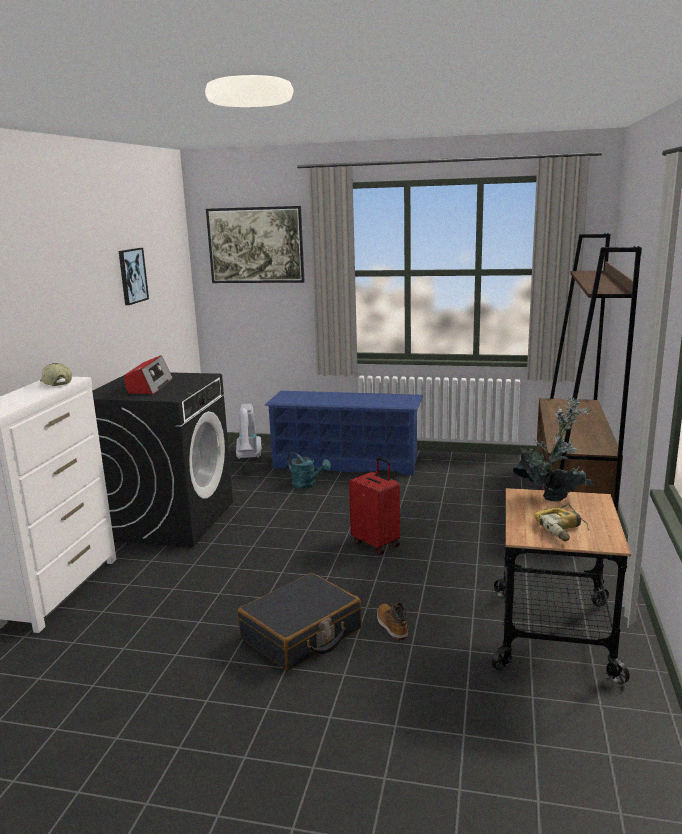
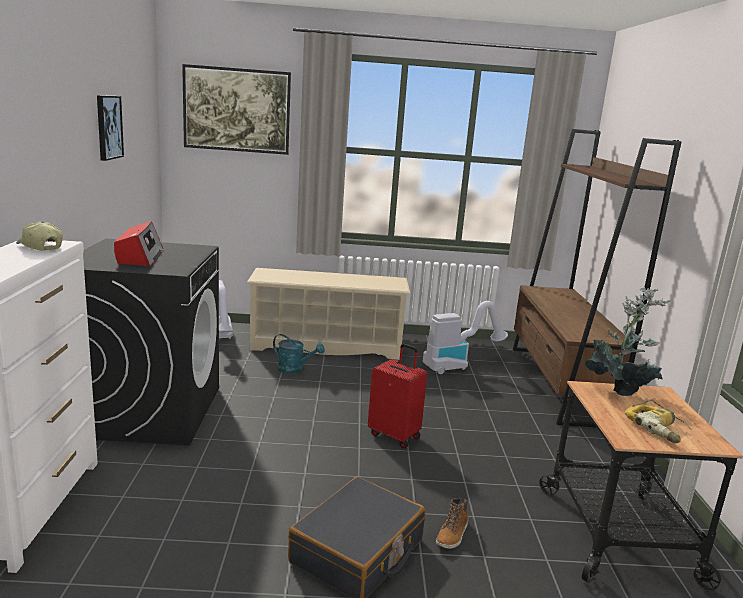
camera: 15 degrees left, 0 degrees up
(346, 463) = (326, 345): blue shoe rack -> beige shoe rack
(391, 626) = (452, 534): boot -> boot turned 120 degrees counterclockwise
(471, 480) = (458, 365): none -> vacuum cleaner

